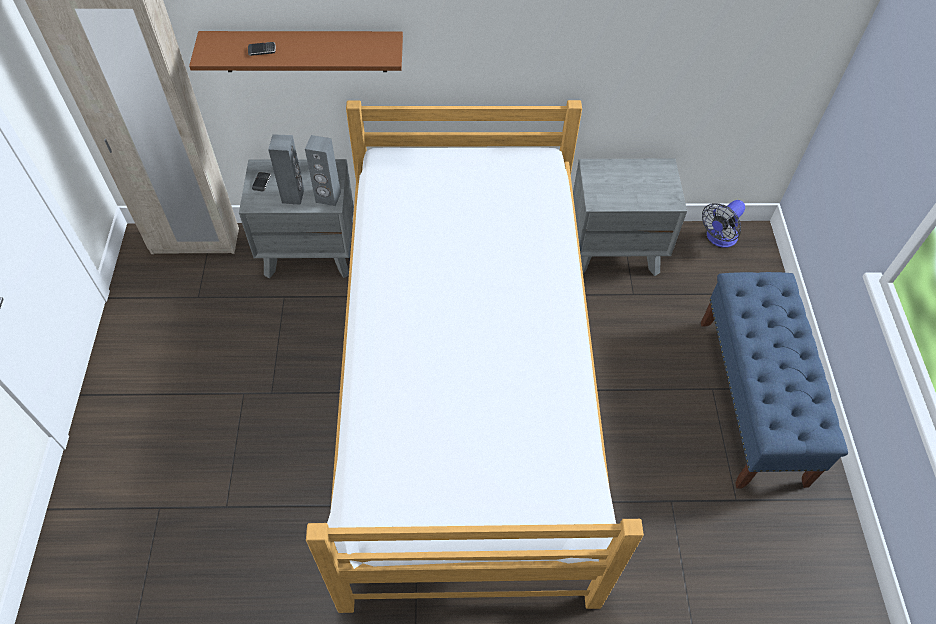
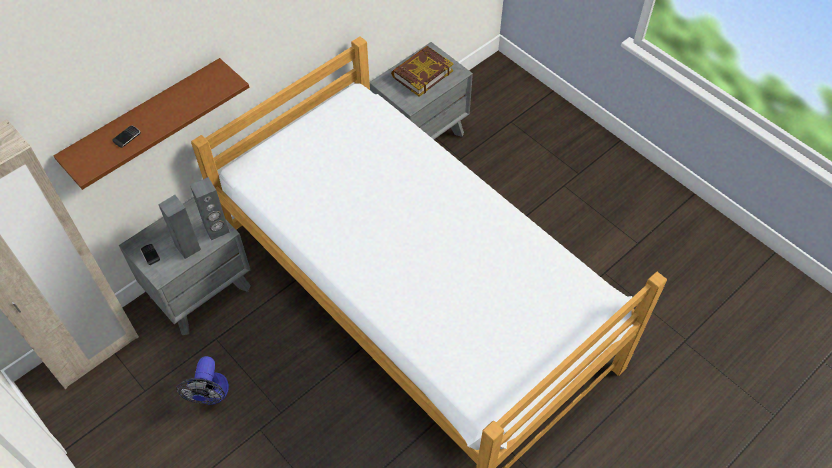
camera: 40 degrees left, 0 degrees up
(636, 181) = (422, 73): none -> book
(718, 238) = (478, 83): fan -> fan (211, 395)
(751, 400) = (591, 176): blue bench -> none

